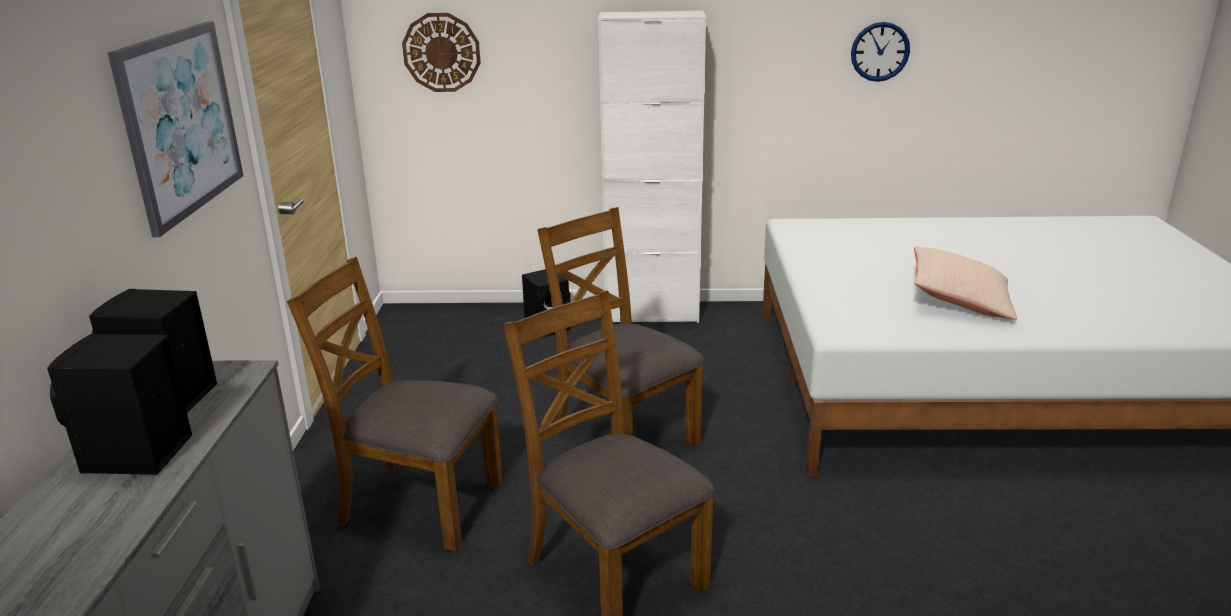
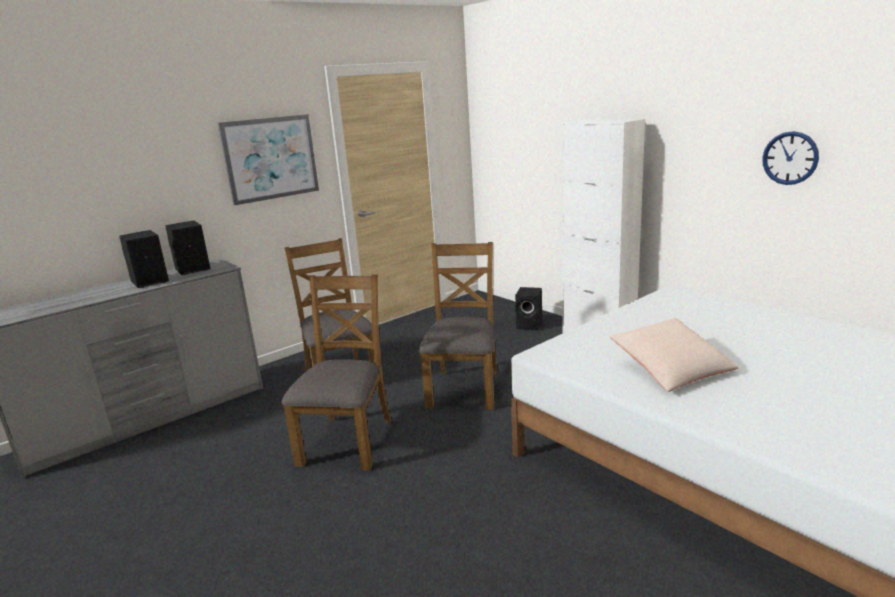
camera: 50 degrees right, 5 degrees down
(441, 52) = (507, 143): wall clock -> none

